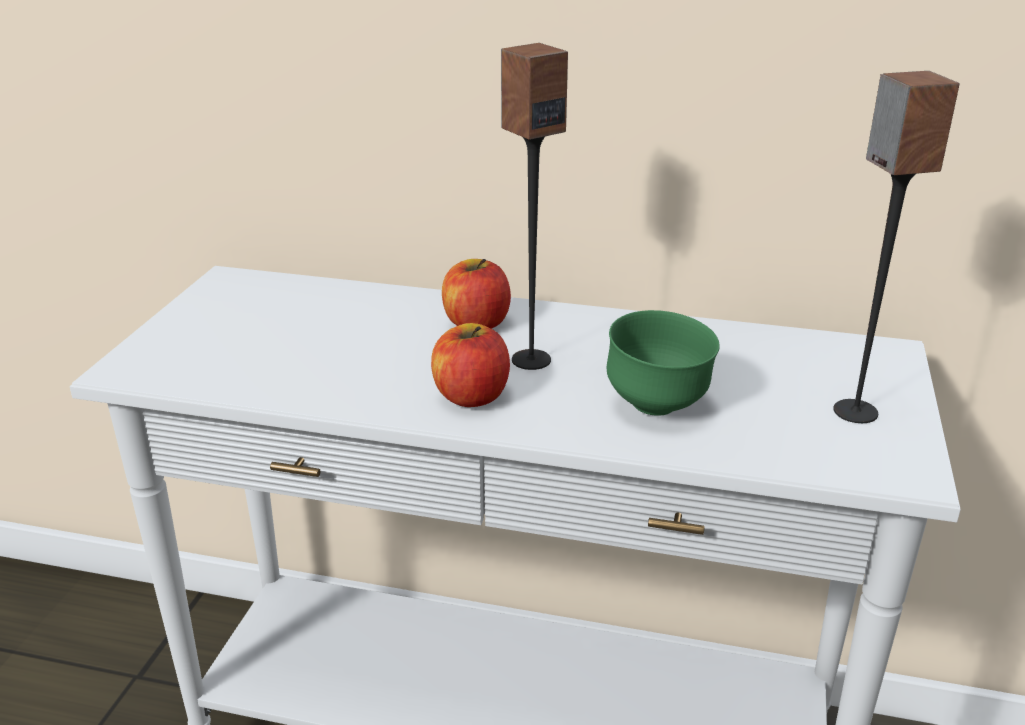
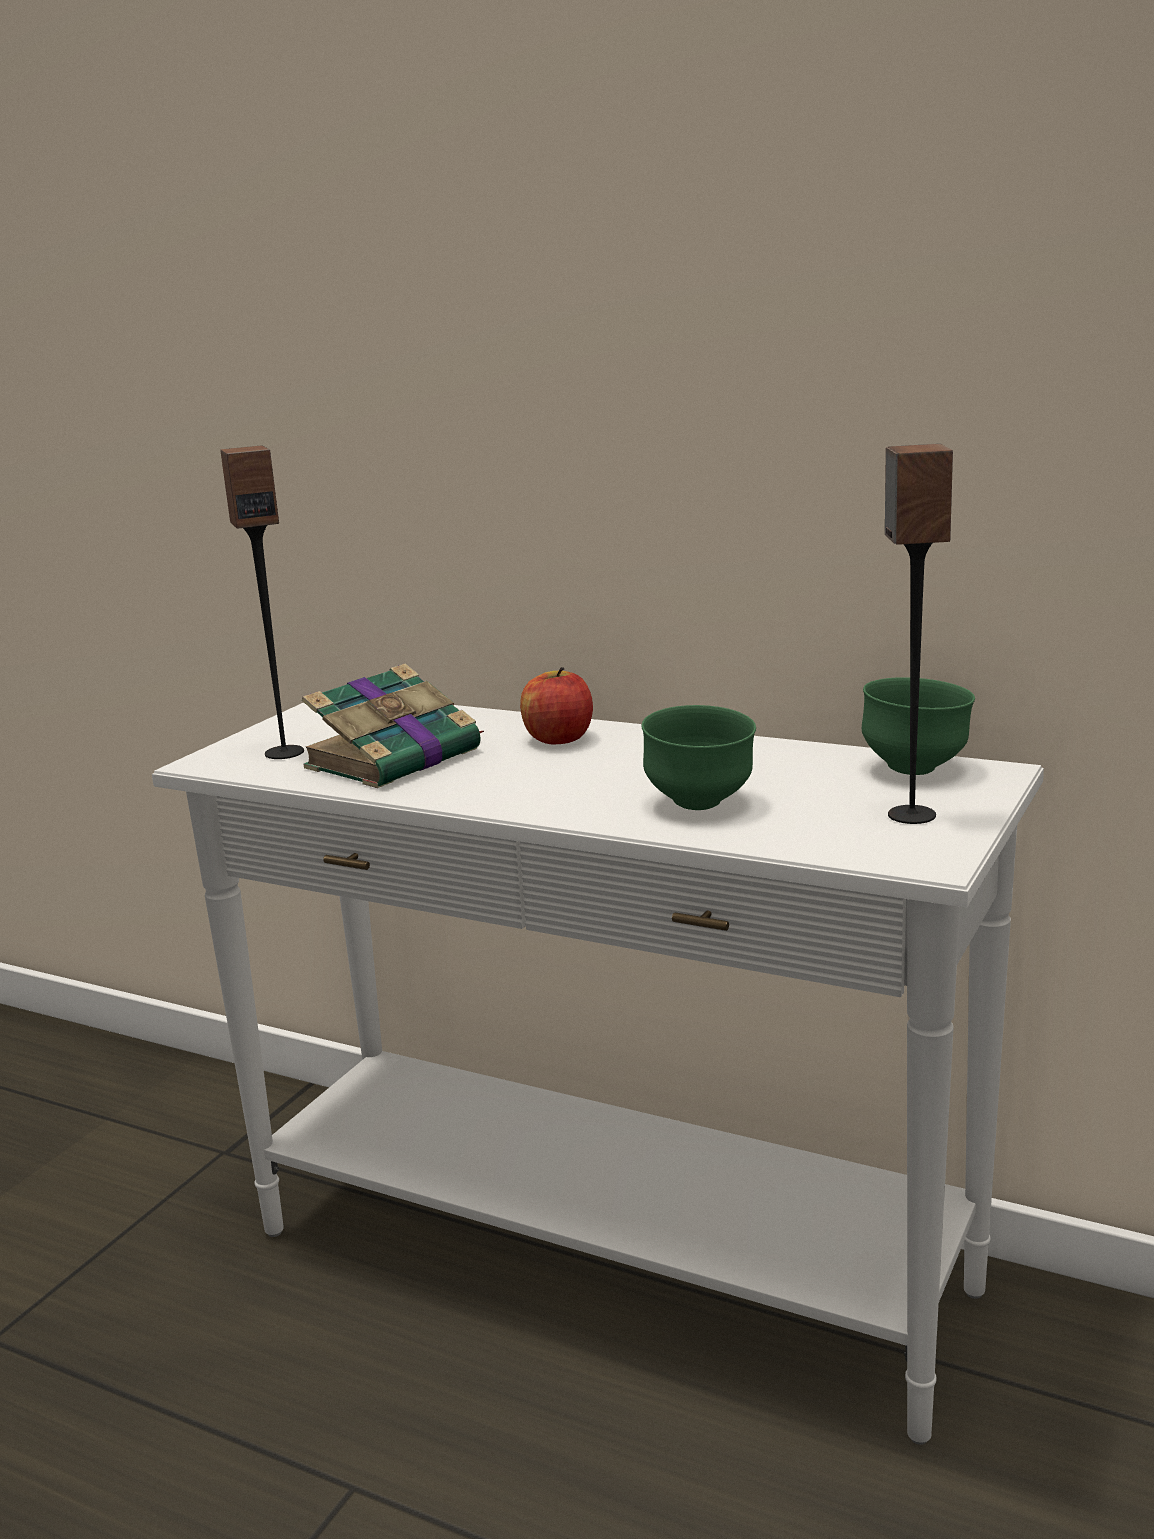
camera: 15 degrees right, 10 degrees down
(328, 355) = (397, 758): none -> book
(471, 396) = (517, 790): apple -> none
(530, 359) = (595, 766): speaker -> speaker (284, 752)
(823, 352) = (916, 769): none -> green bowl

